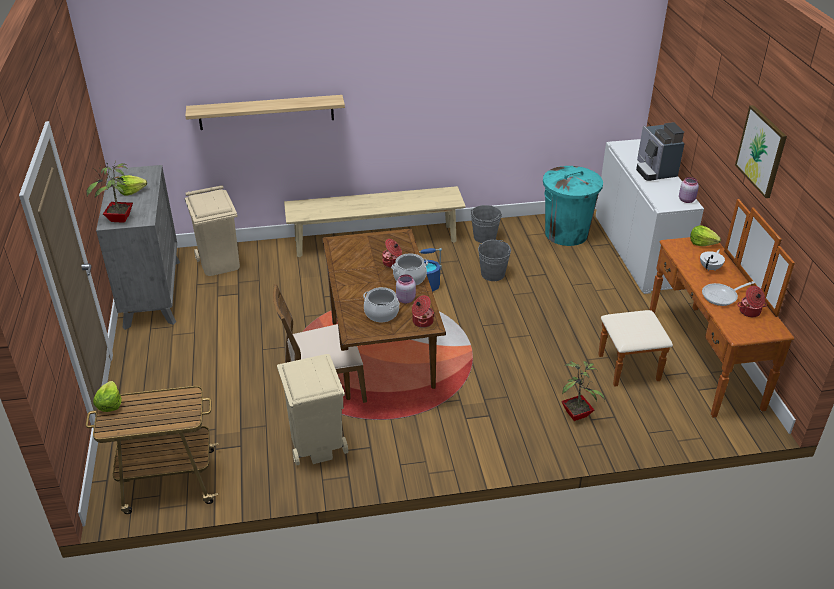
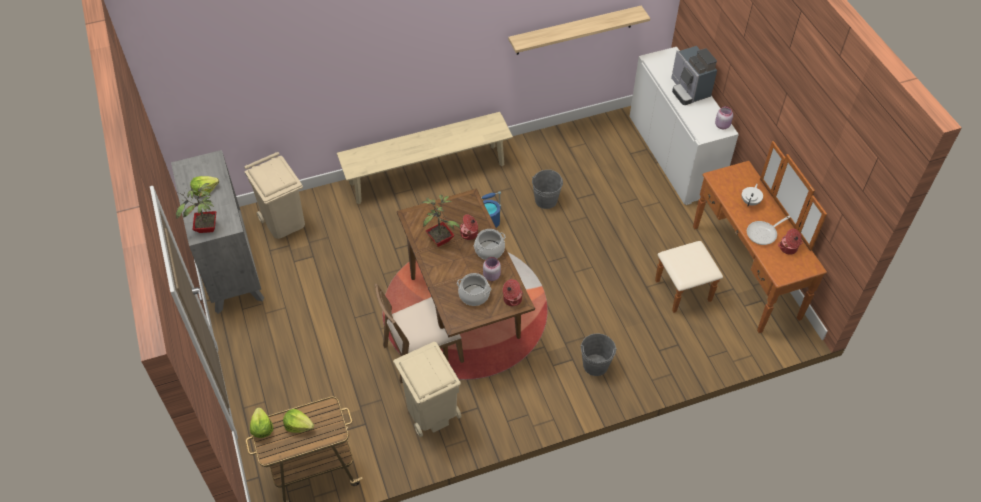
camera: 10 degrees left, 15 degrees up
(266, 112) = (315, 82): shelf -> shelf (575, 30)
(484, 237) = (530, 155): grey bucket -> grey bucket (595, 365)
(566, 234) = (605, 141): turquoise trash can -> none
(577, 414) = (647, 347): potted plant -> potted plant (441, 239)
(702, 243) = (740, 172): lettuce -> lettuce (298, 425)
(761, 151) = (794, 107): picture -> none

